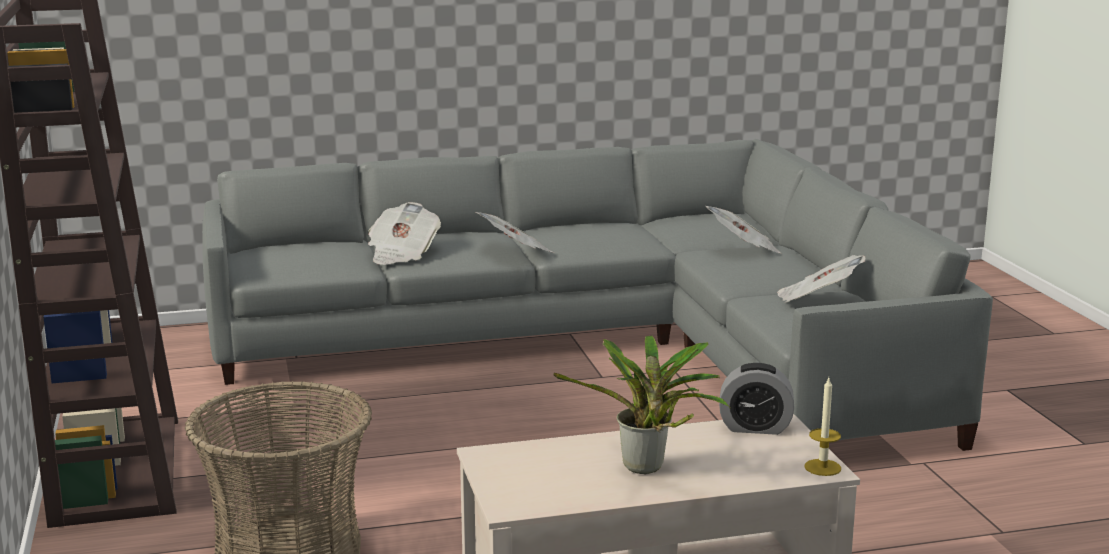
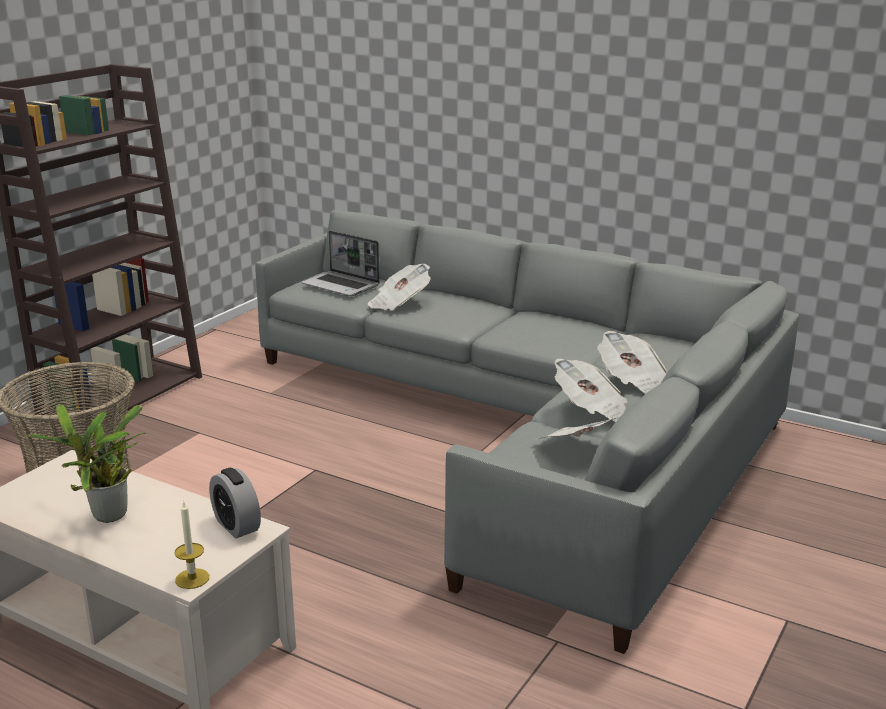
camera: 45 degrees right, 5 degrees up
(305, 255) = (342, 285): none -> laptop
(515, 252) = (470, 326): newspaper -> newspaper (591, 409)

